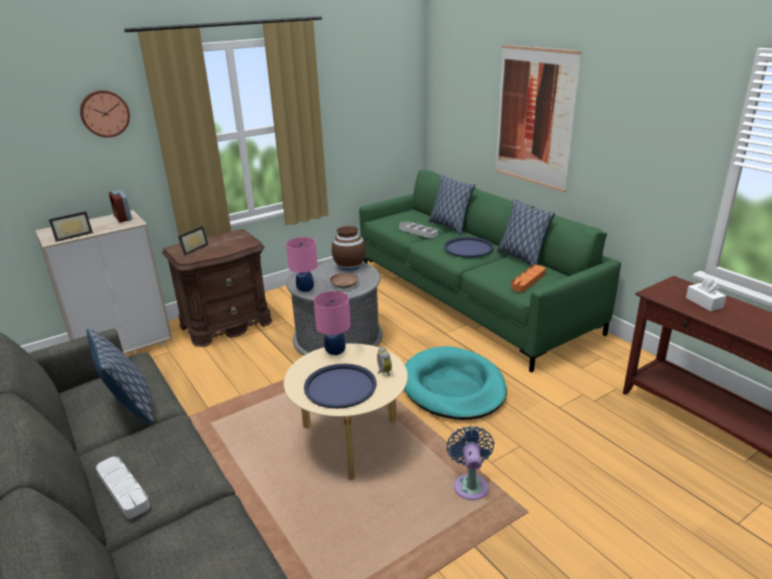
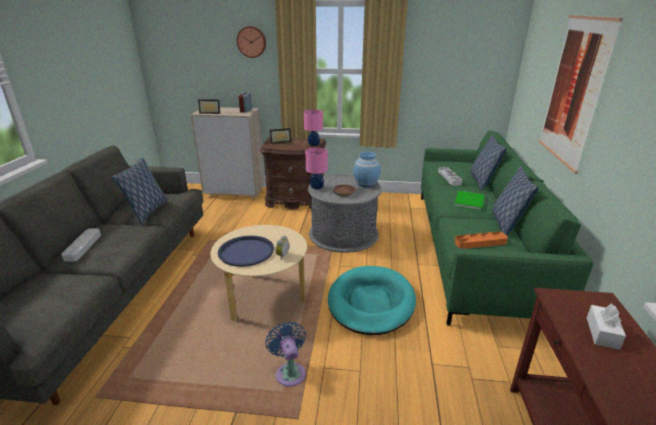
camera: 40 degrees right, 0 degrees up
(334, 352) = (276, 230): pink table lamp -> pink table lamp (313, 145)
(349, 265) = (366, 183): brown vase -> blue vase
(468, 248) = (470, 201): blue tray -> green book
(470, 484) = (290, 372): blue fan -> blue fan turned 60 degrees counterclockwise

